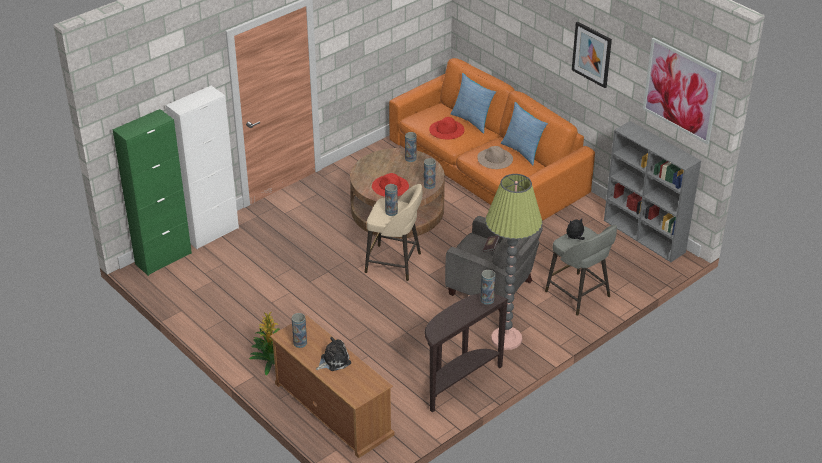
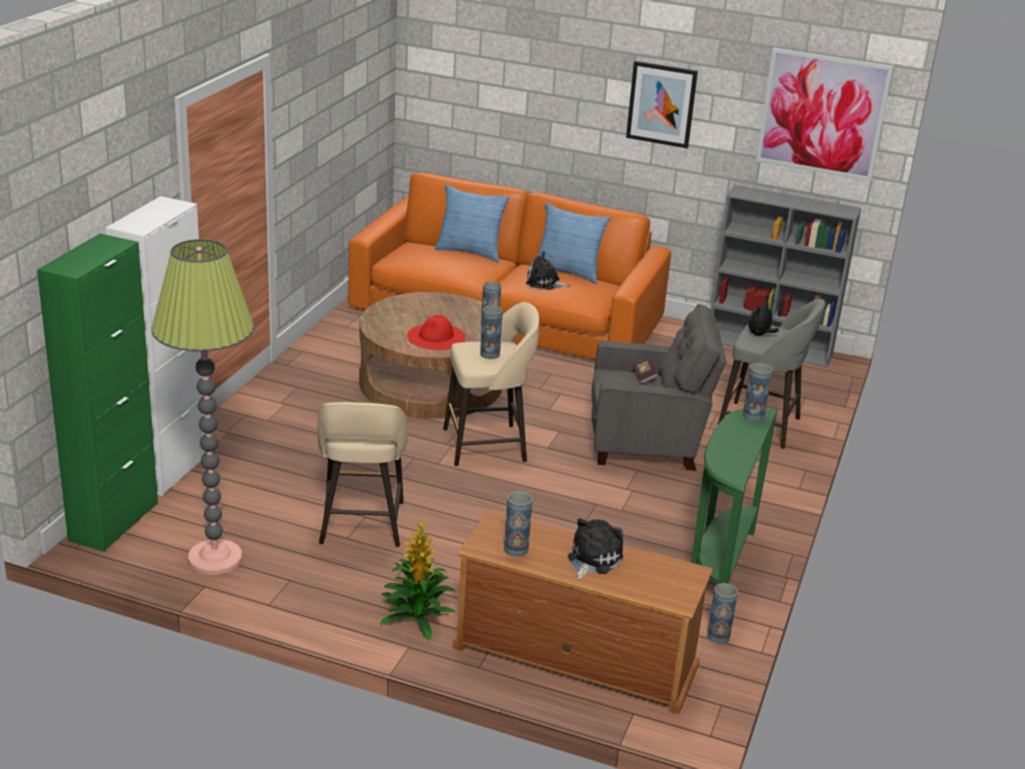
camera: 30 degrees left, 10 degrees down
(284, 296) = (361, 525): none -> beige stool
(410, 158) = (433, 302): vase -> vase (718, 636)
(446, 129) = (450, 264): red hat -> none
(459, 382) = (718, 568): brown console table -> green console table
(495, 158) = (545, 283): beige hat -> plush toy
(506, 339) = (725, 498): floor lamp -> floor lamp (215, 558)

